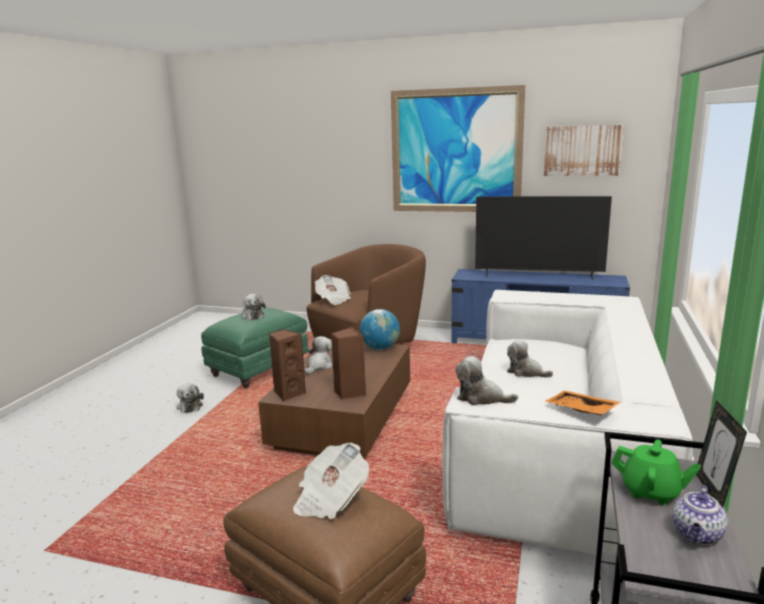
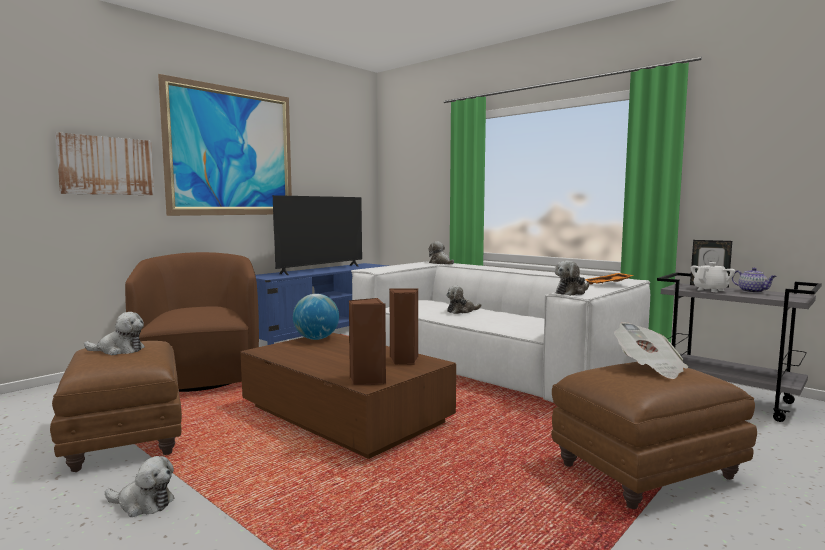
camera: 65 degrees left, 10 degrees down
(259, 369) = (125, 438): green ottoman -> brown ottoman
(319, 366) = (316, 361): plush toy -> plush toy (440, 263)
(333, 299) = (182, 316): newspaper -> none
(582, 150) = (331, 161): picture -> picture (106, 166)
(651, 492) = (710, 290): green teapot -> white teapot

